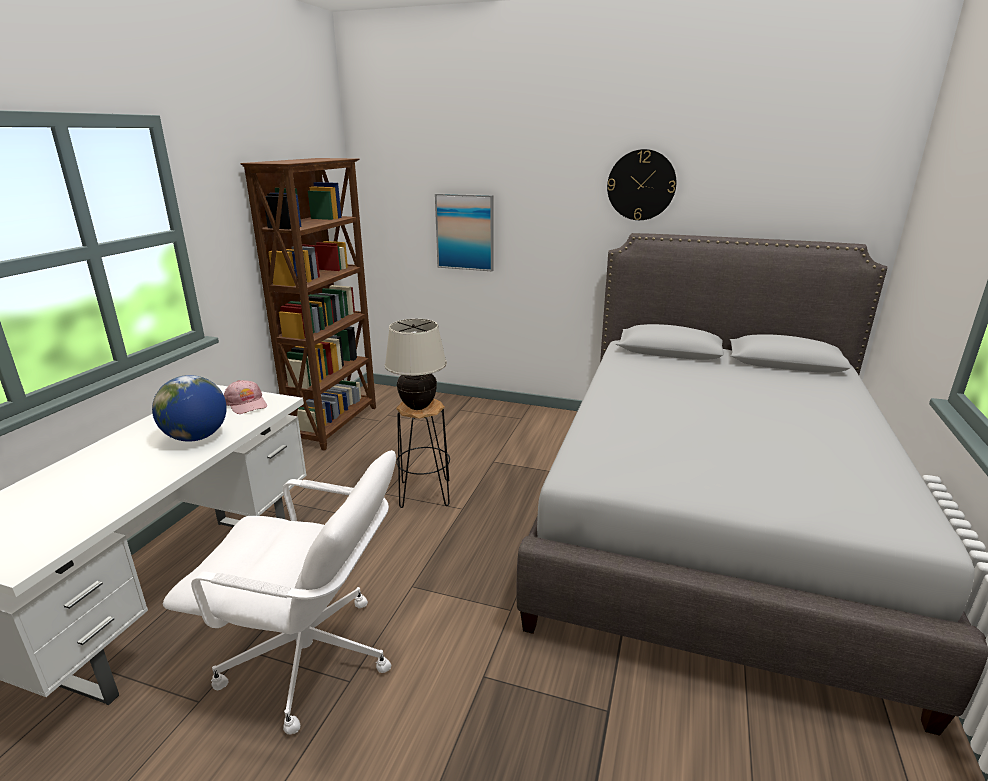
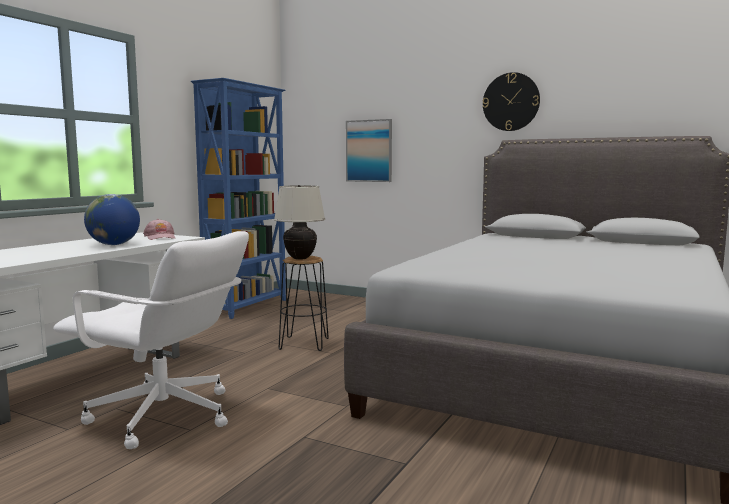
camera: 10 degrees right, 15 degrees down
(336, 424) = (247, 307): brown bookcase -> blue bookcase

